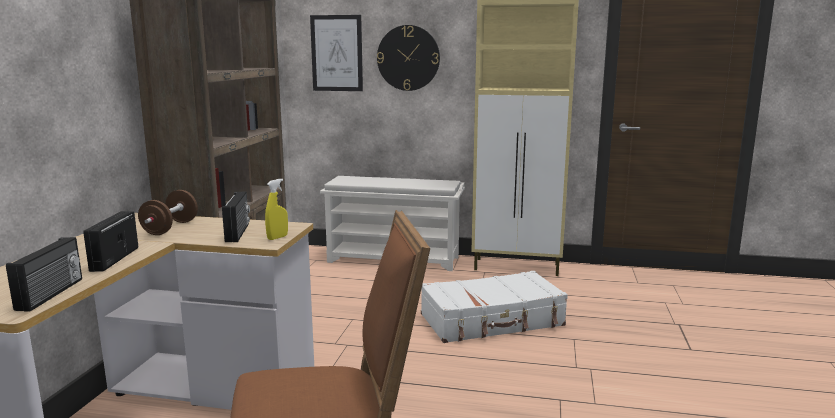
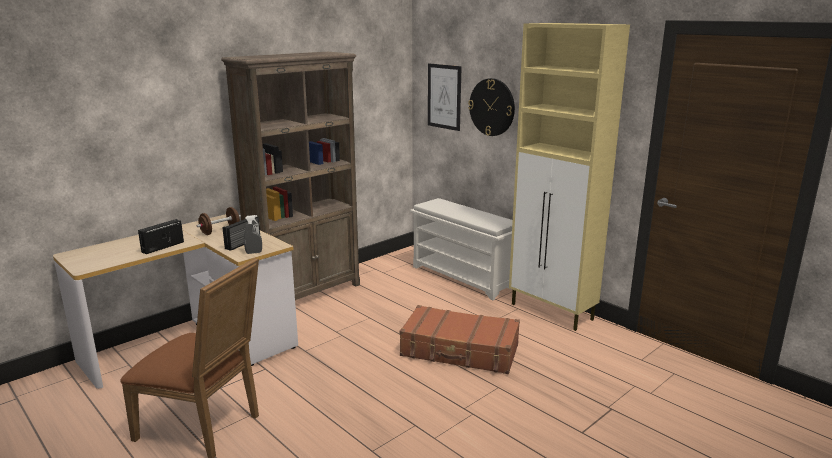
camera: 35 degrees right, 5 degrees up
(52, 294) = (108, 262): radio -> none
(277, 237) = (254, 252): yellow spray bottle -> grey spray bottle
(492, 321) = (460, 351): white suitcase -> brown suitcase

